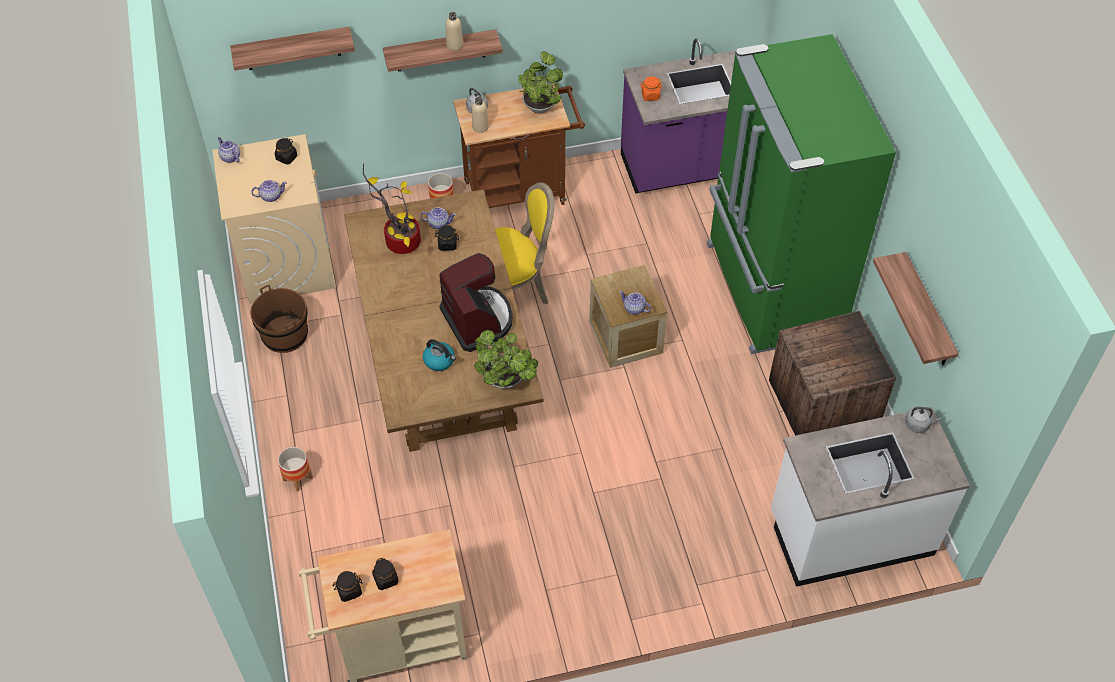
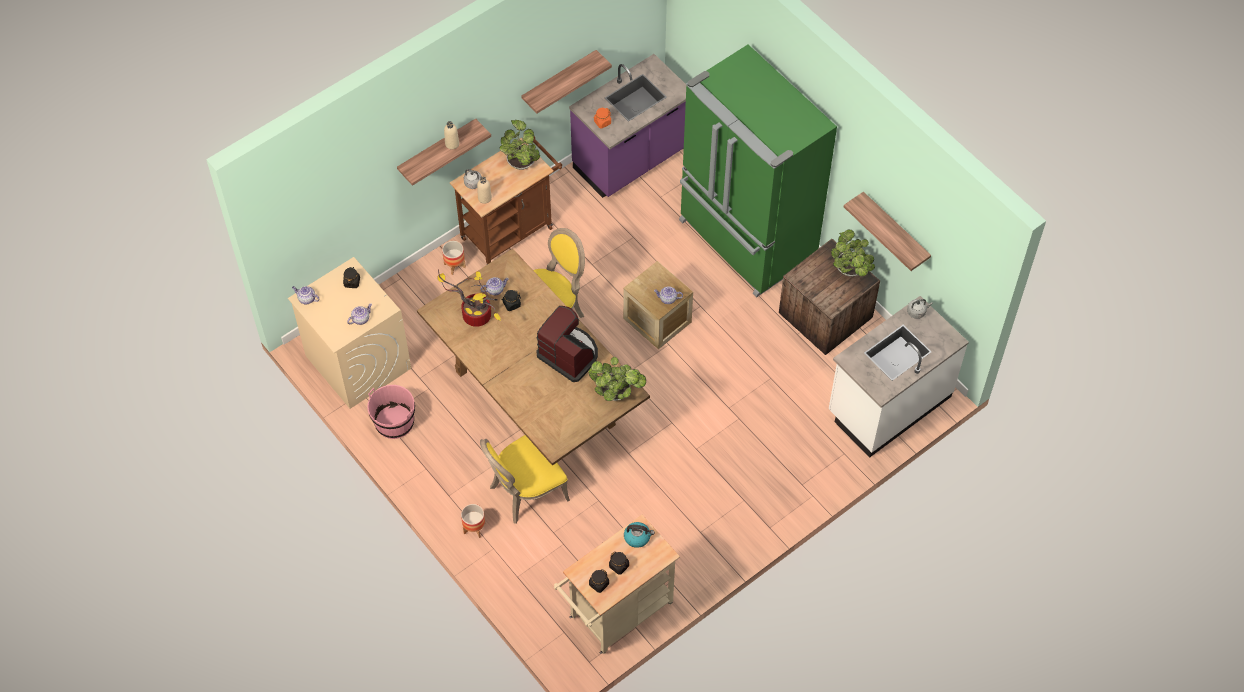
camera: 25 degrees left, 5 degrees up
(285, 335) = (394, 422): brown bucket -> pink bucket
(292, 49) = (333, 196): shelf -> shelf (559, 81)
(375, 463) = (525, 492): none -> yellow chair
(440, 360) = (559, 397): kettle -> kettle (637, 537)
(864, 354) = (850, 271): none -> potted plant

